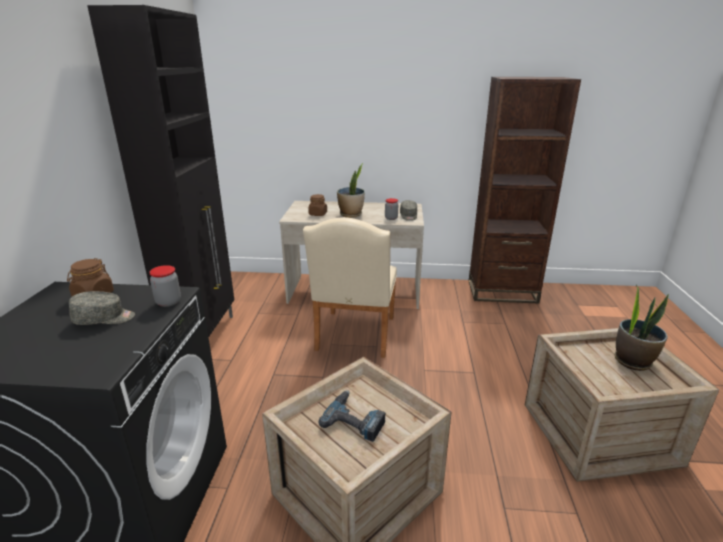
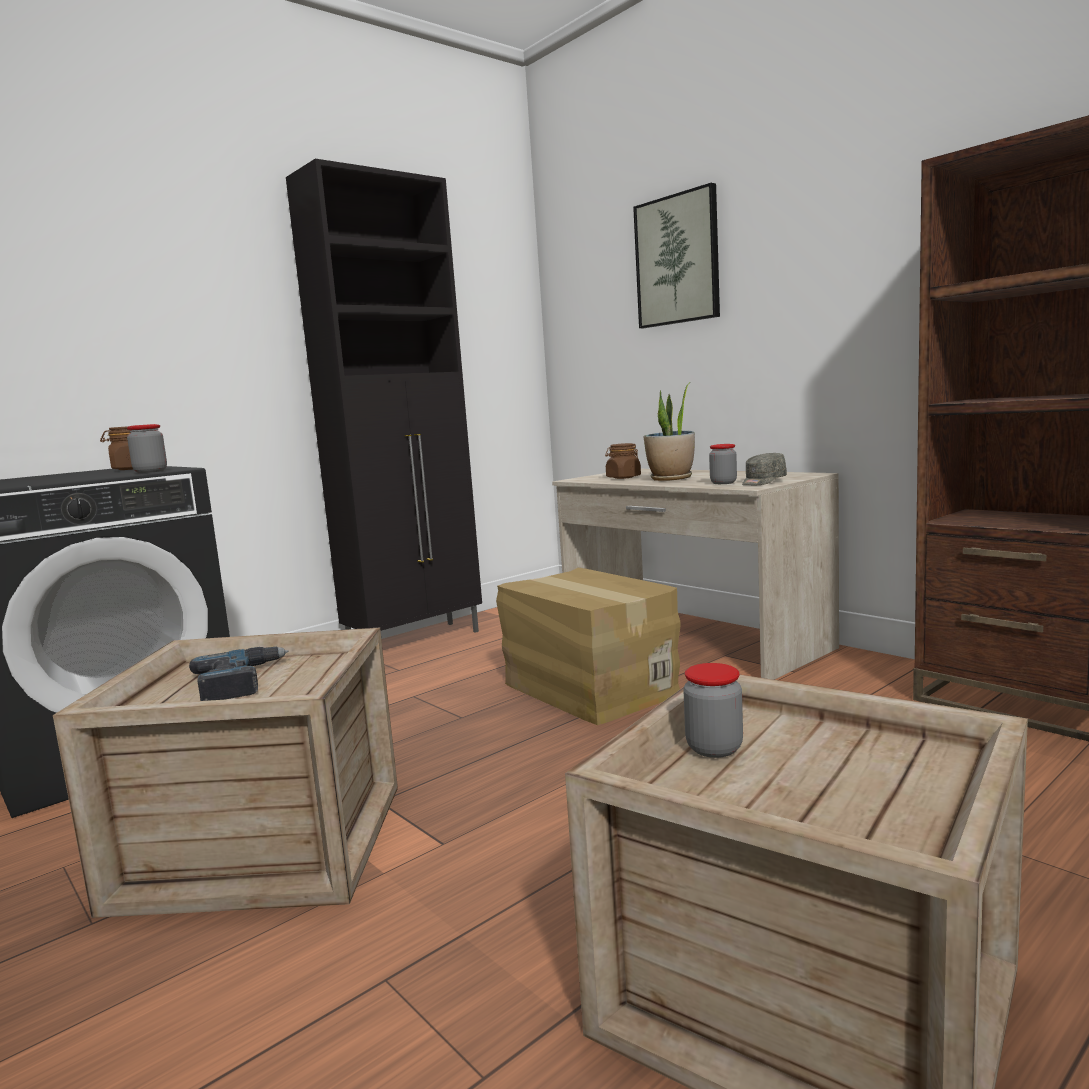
camera: 45 degrees right, 15 degrees down
(104, 319) = (86, 475): grey cap -> none
(324, 82) = (678, 260): none -> picture
(354, 336) = (588, 689): beige chair -> cardboard box
(588, 369) = (714, 748): none -> jar
(632, 361) = (872, 775): potted plant -> none

